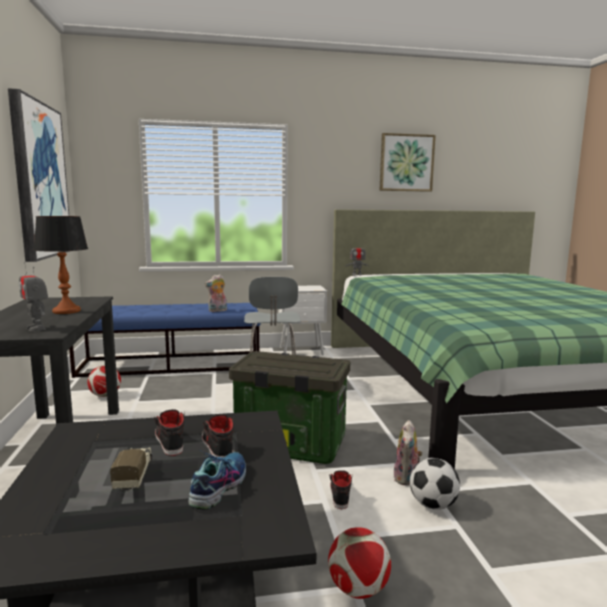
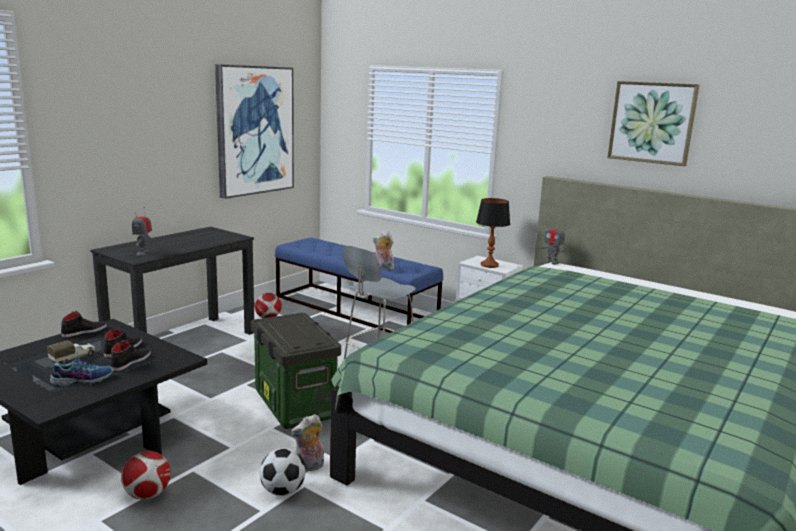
camera: 45 degrees right, 5 degrees up
(66, 311) = (192, 244): table lamp -> table lamp (489, 265)
(339, 493) = (250, 449): black shoe -> black shoe (84, 332)

